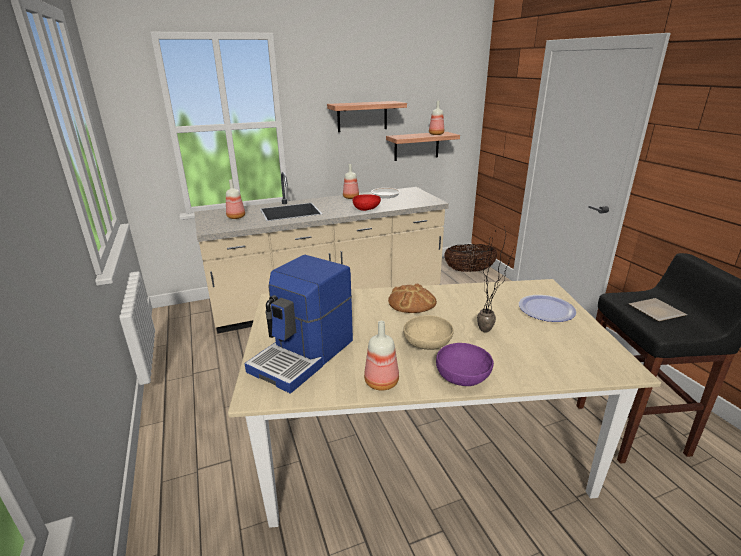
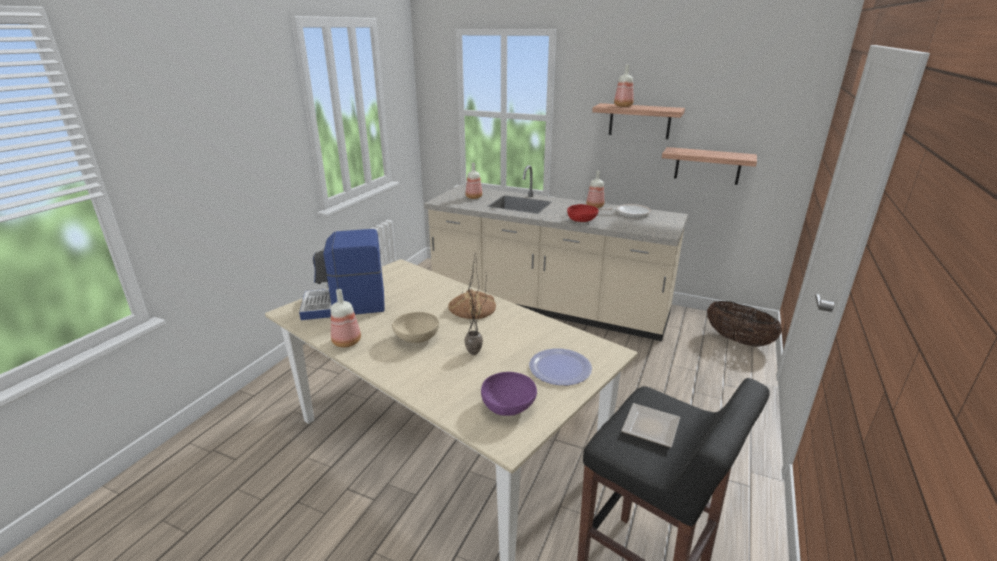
camera: 45 degrees right, 0 degrees up
(435, 134) = (727, 155): bottle -> bottle (623, 106)
(463, 377) = (391, 368): purple bowl -> purple bowl (509, 407)

